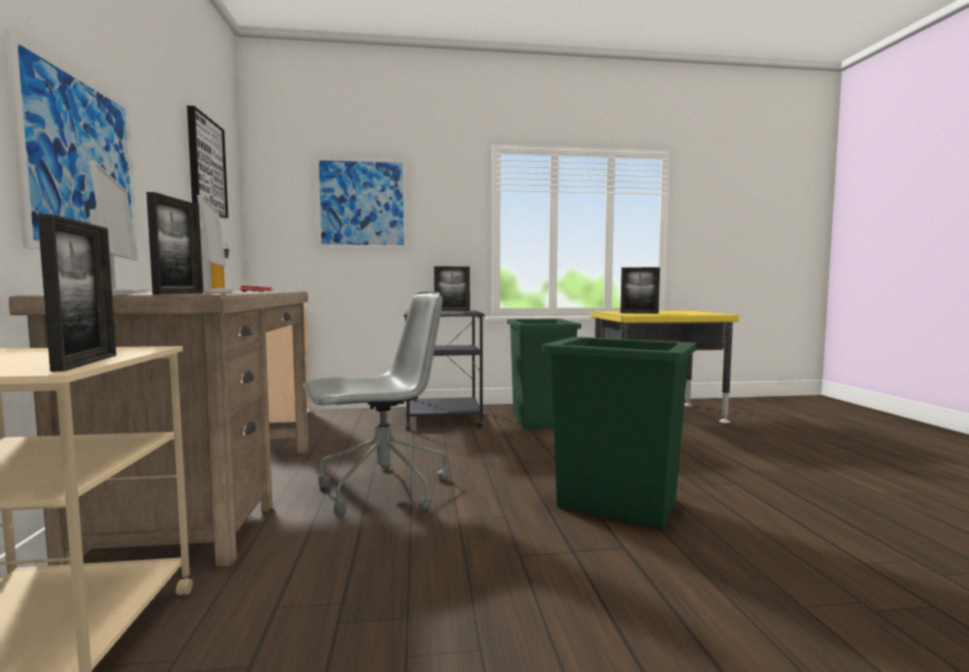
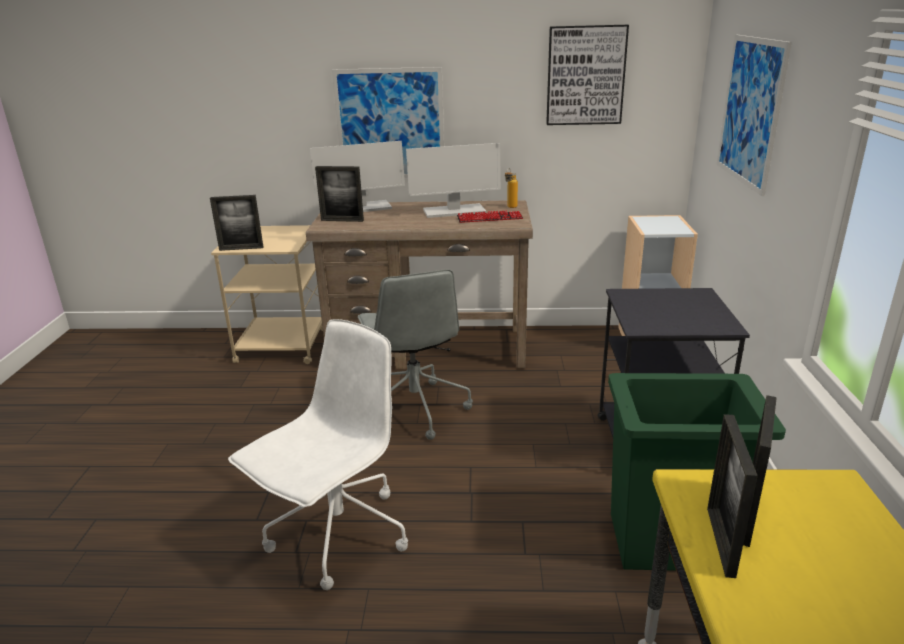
camera: 100 degrees right, 20 degrees up
(452, 310) = (711, 316): picture frame -> picture frame (720, 541)
(616, 503) = (334, 539): green trash can -> white office chair

